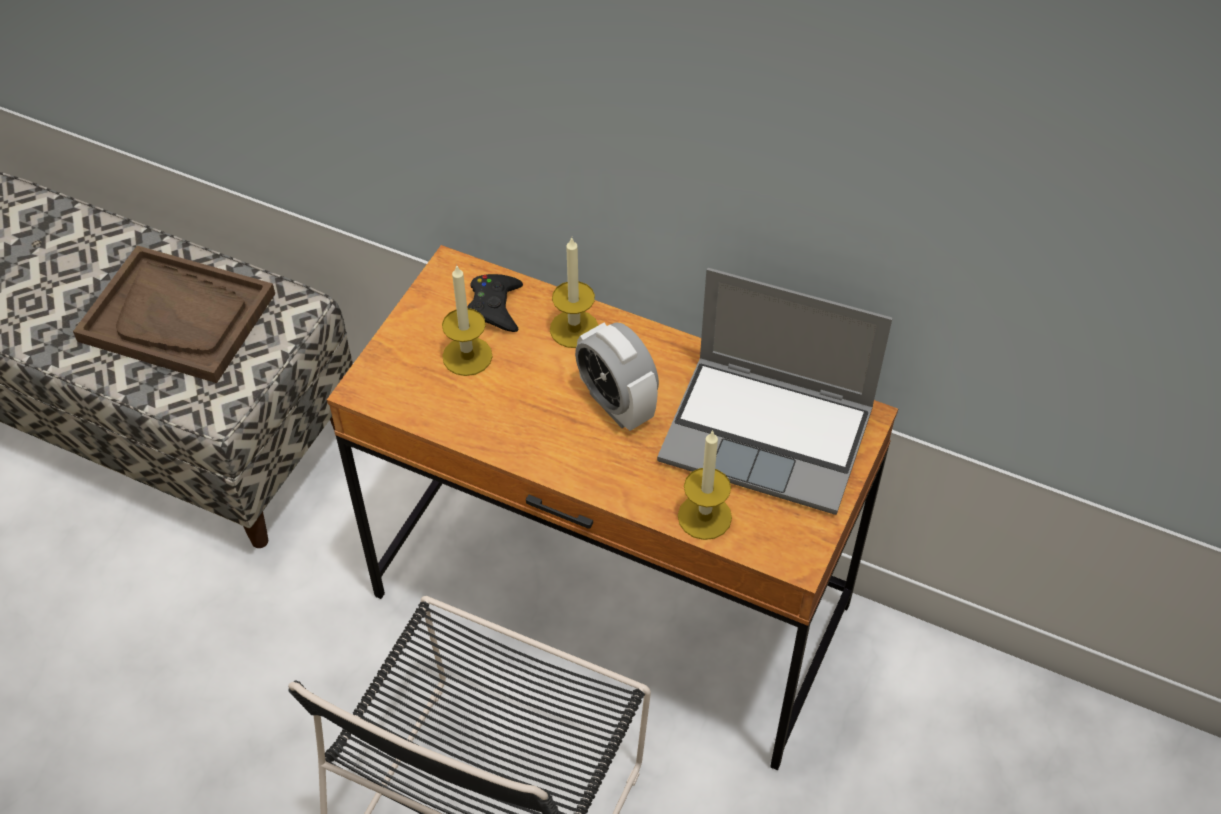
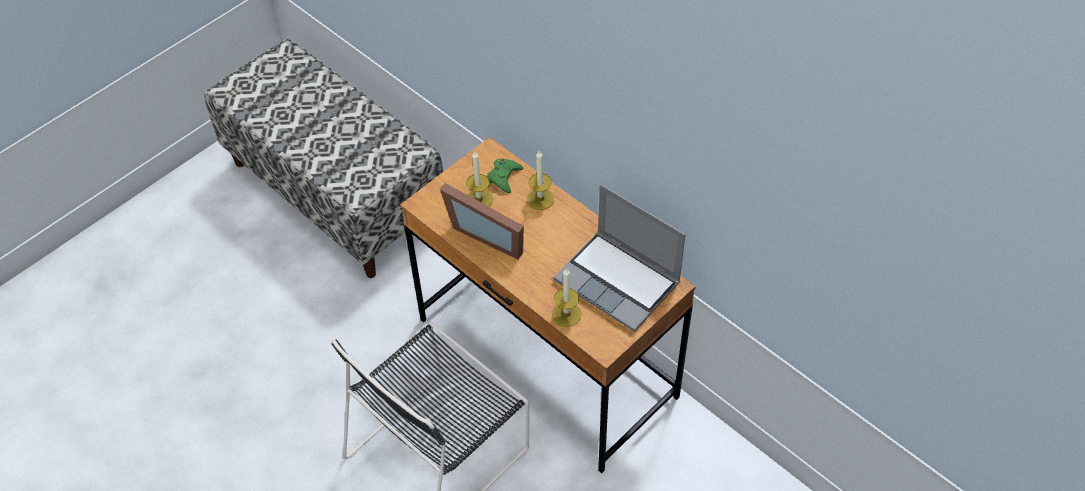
camera: 20 degrees right, 0 degrees up
(178, 317) = (353, 141): brown tray -> none
(495, 307) = (504, 177): black game controller -> green game controller
(507, 410) = (488, 233): none -> picture frame
(616, 404) = (545, 245): alarm clock -> none

